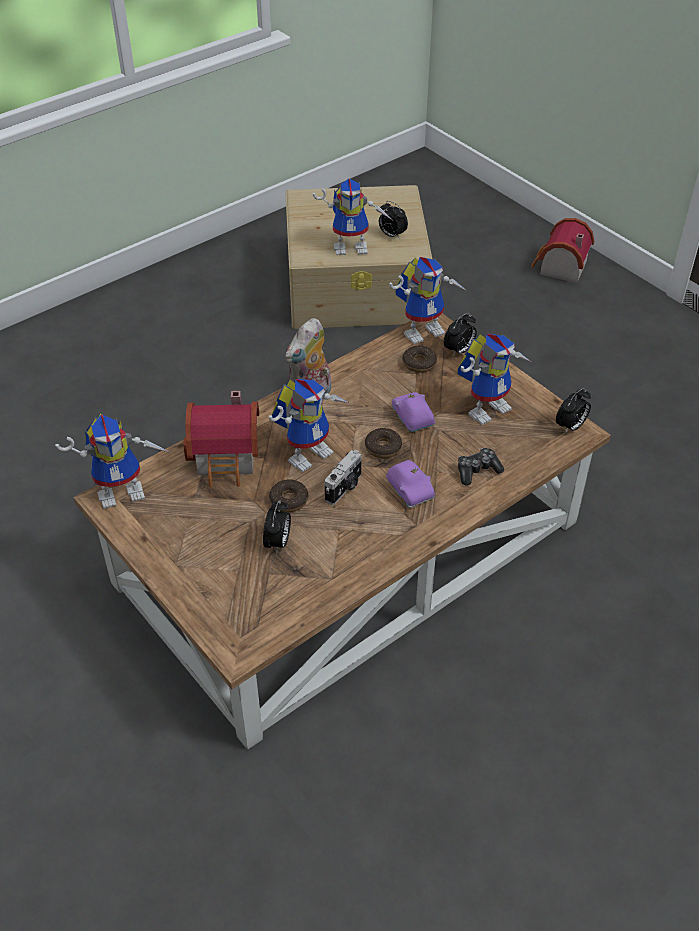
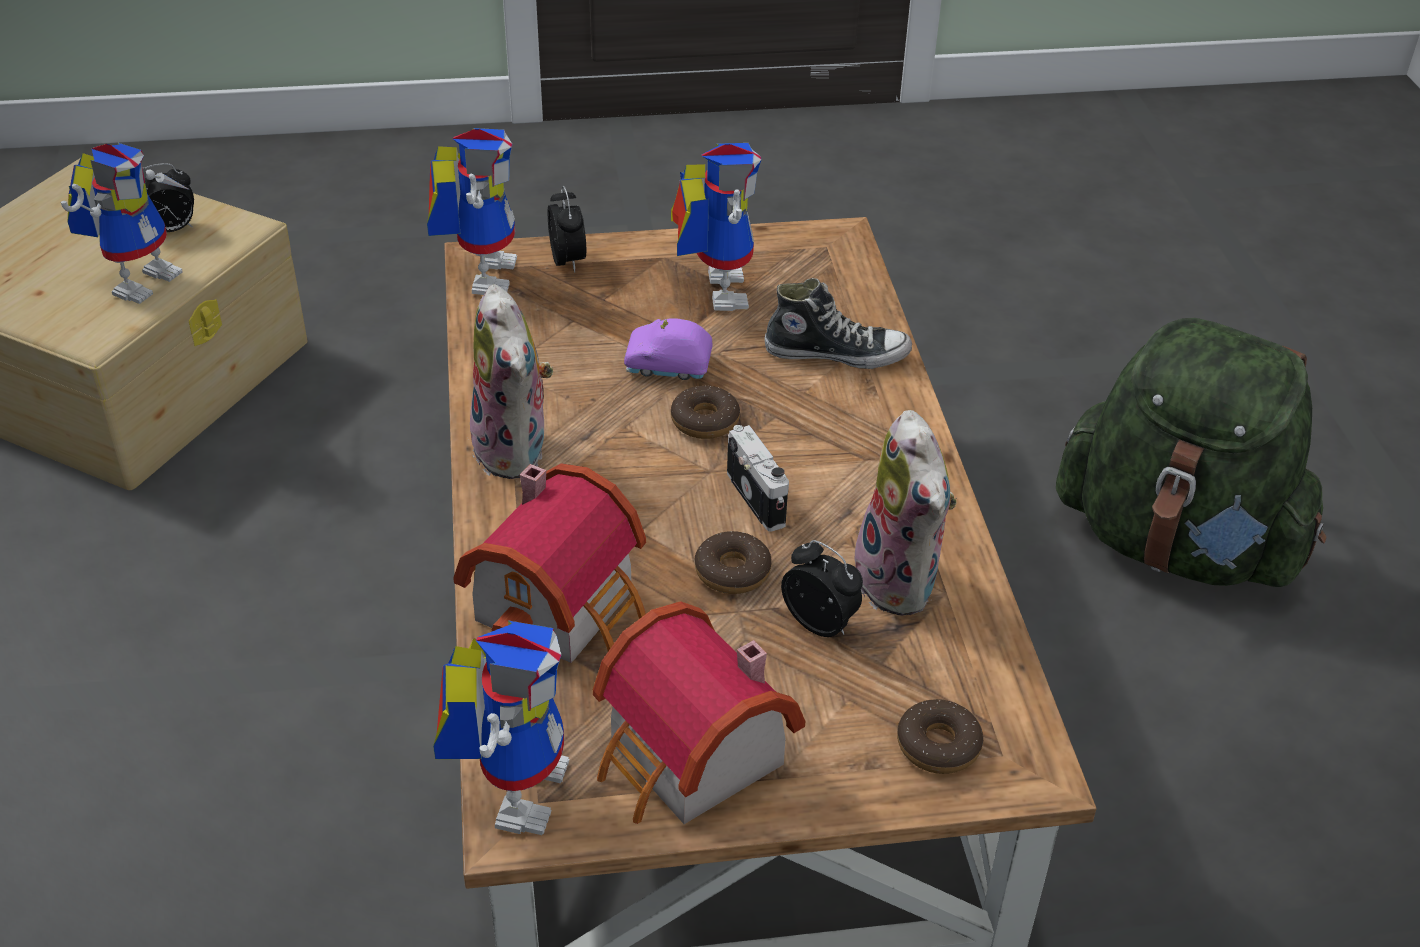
camera: 60 degrees left, 5 degrees down
(309, 452) = (640, 503): toy robot -> none
(326, 560) = (902, 582): none -> plush toy
(410, 490) = (821, 432): purple toy car -> none
(419, 363) = (554, 309): donut -> donut (938, 745)
(477, 471) = (837, 353): game controller -> shoe
(559, 268) = (351, 174): toy house -> toy house (690, 762)
(570, 427) = (823, 239): alarm clock -> none
(592, 718) = (1175, 544): none -> green backpack

